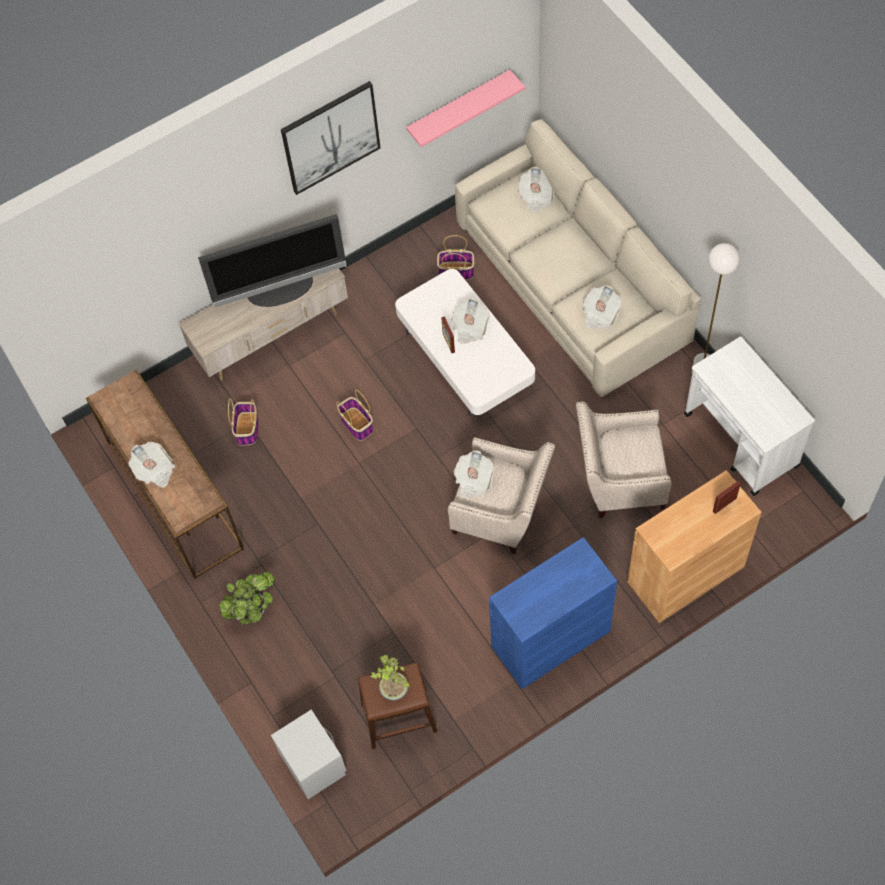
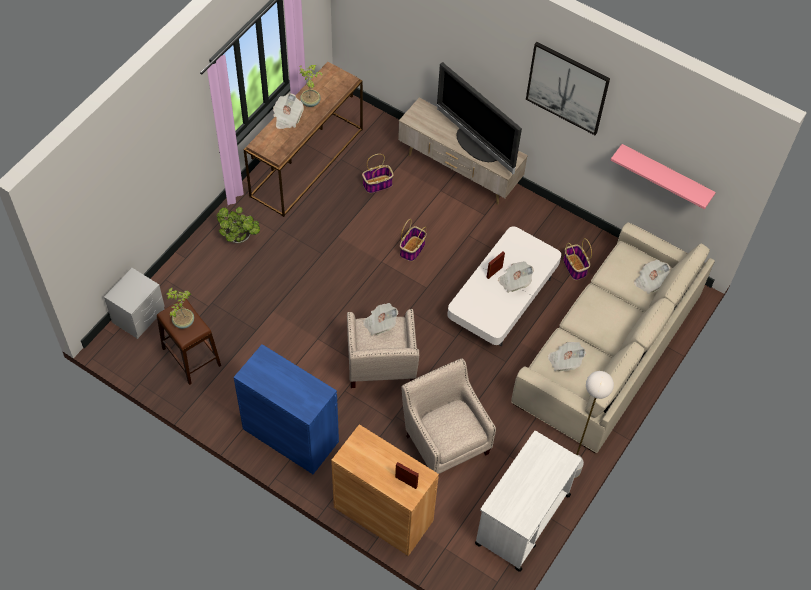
camera: 60 degrees right, 5 degrees down
(143, 436) = (311, 102): none -> potted plant

